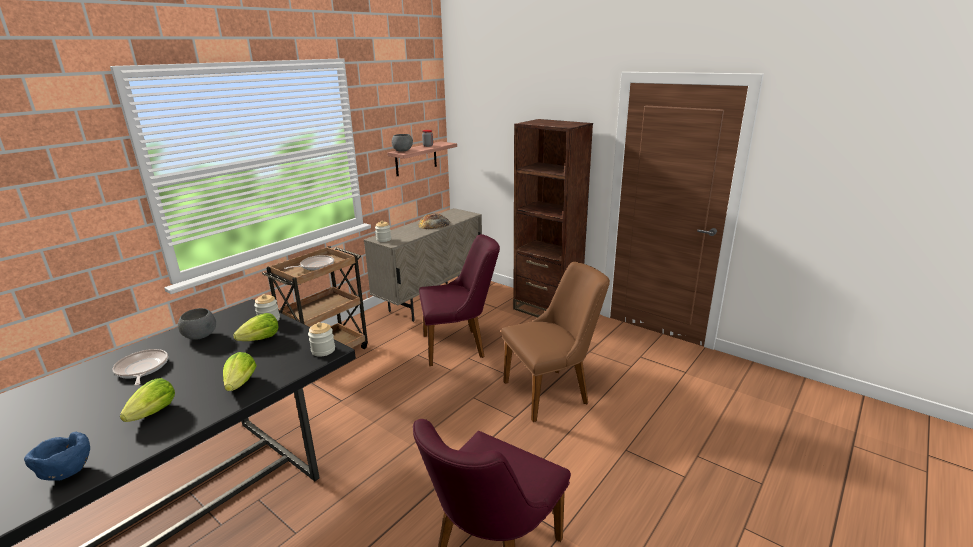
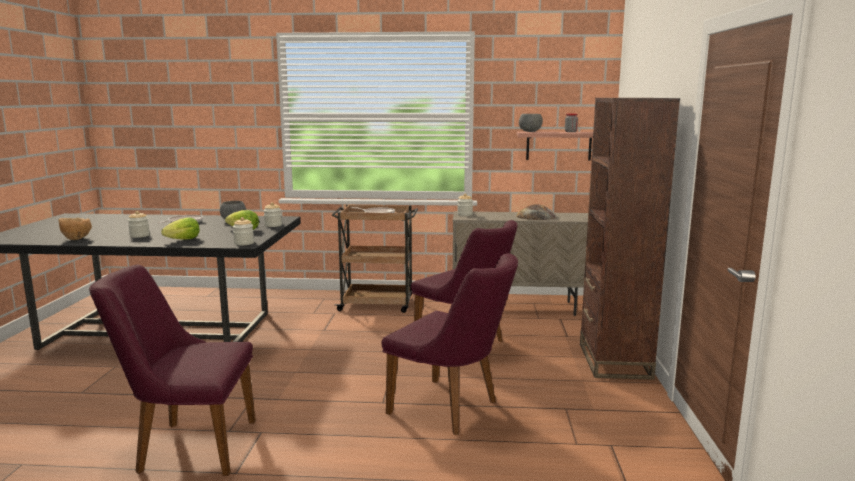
camera: 55 degrees right, 10 degrees down
(67, 473) = (76, 239): blue bowl -> brown bowl
(154, 412) = (139, 235): lettuce -> jar
(553, 391) = (452, 409): brown chair -> purple chair

